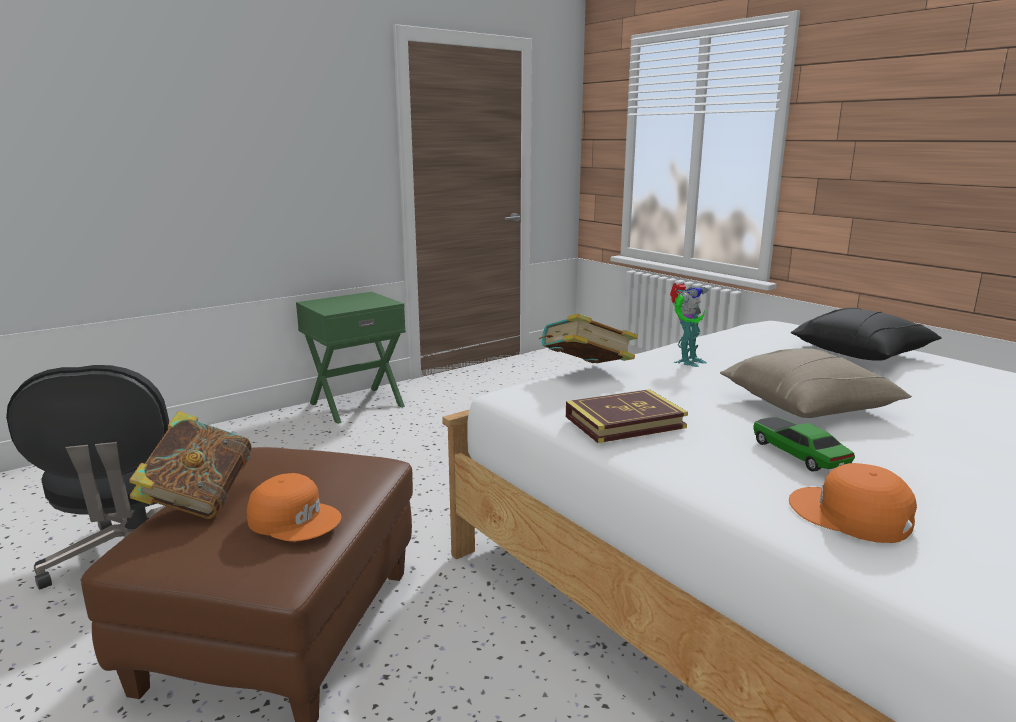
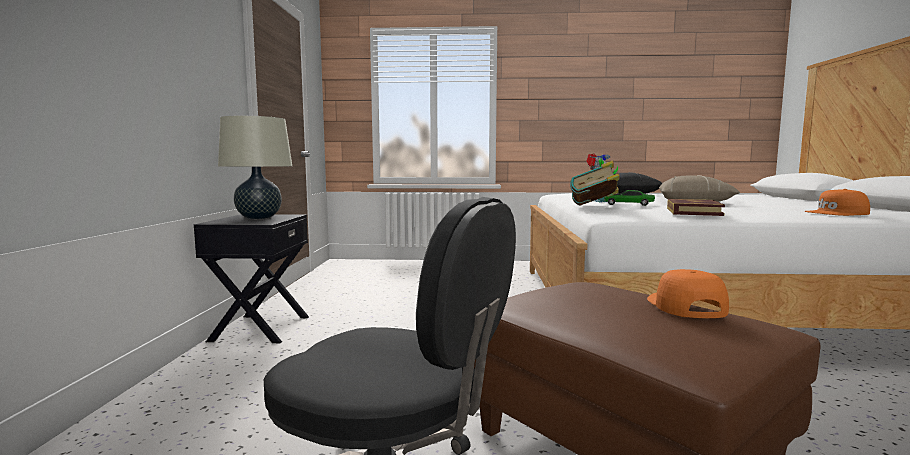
camera: 50 degrees left, 10 degrees down
(199, 501) = (612, 325): book -> none
(295, 518) = (684, 306): orange cap -> orange cap turned 60 degrees counterclockwise
(356, 301) = (259, 217): none -> beige table lamp
(356, 404) = (259, 328): green nightstand -> black nightstand
(799, 455) = (762, 208): toy car -> toy car (628, 204)

